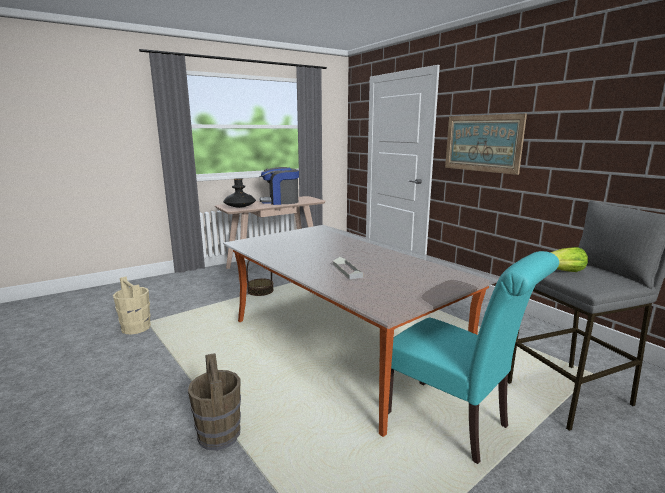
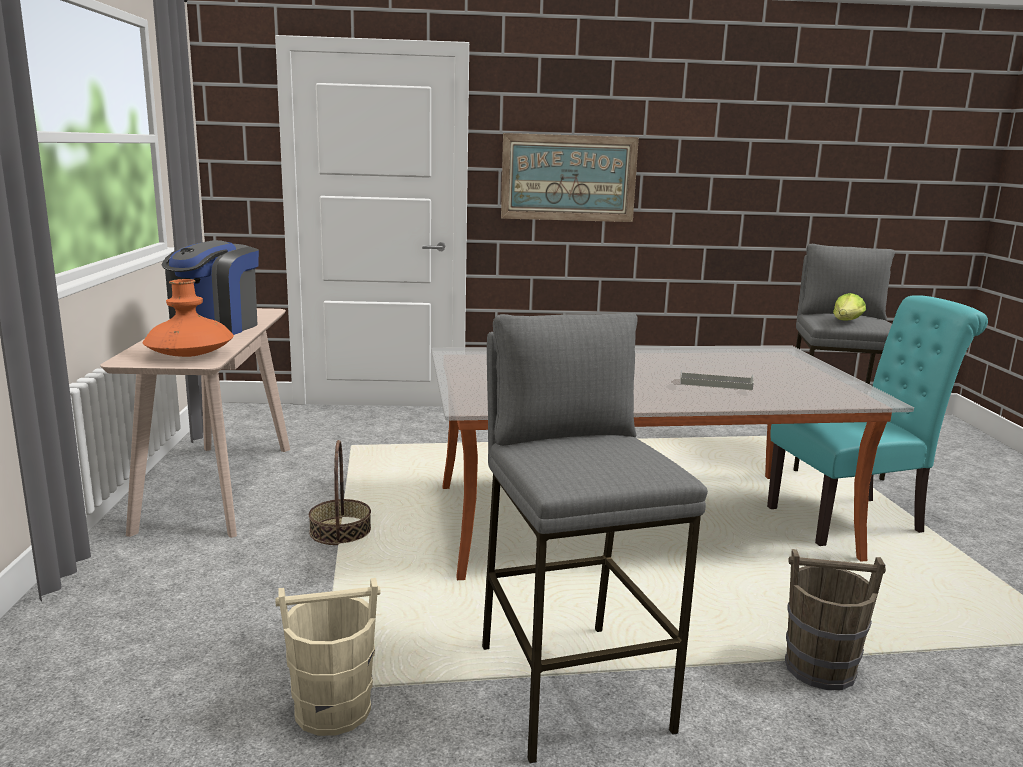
camera: 60 degrees left, 0 degrees up
(168, 365) = (571, 687): none -> grey stool
(240, 207) = (190, 354): black vase -> orange vase

